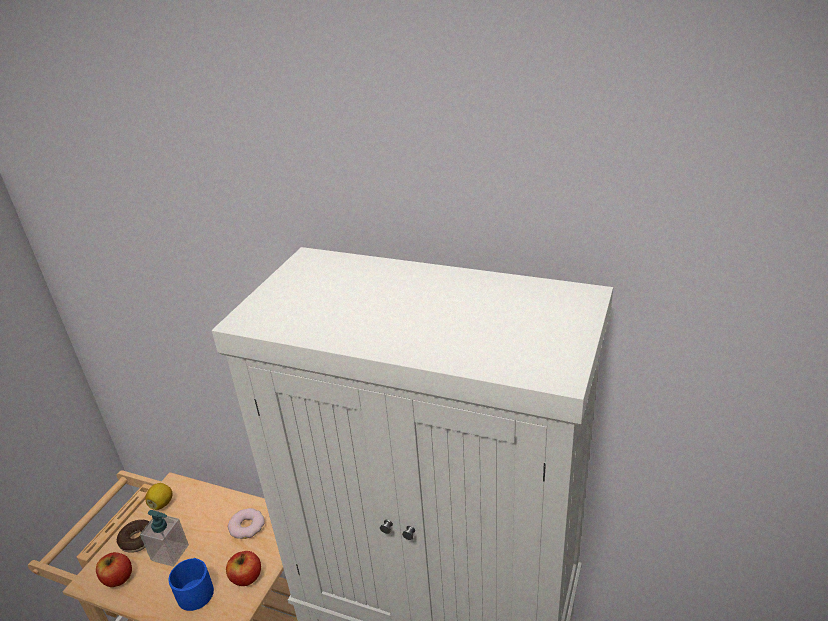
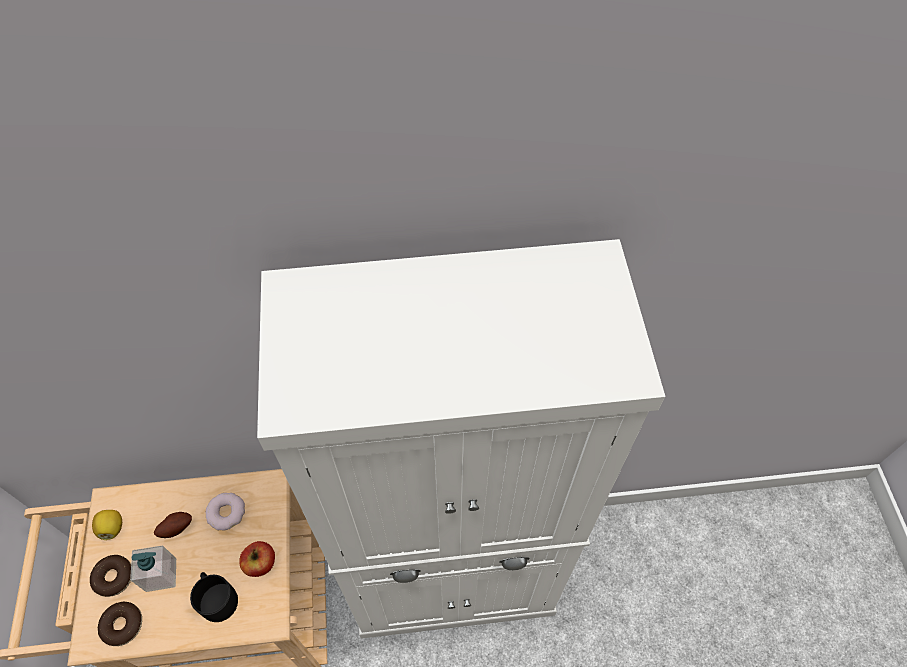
camera: 30 degrees left, 25 degrees up
(118, 578) = (122, 625): apple -> donut
(196, 590) = (217, 598): blue mug -> black mug
(204, 522) = (176, 527): none -> potato

